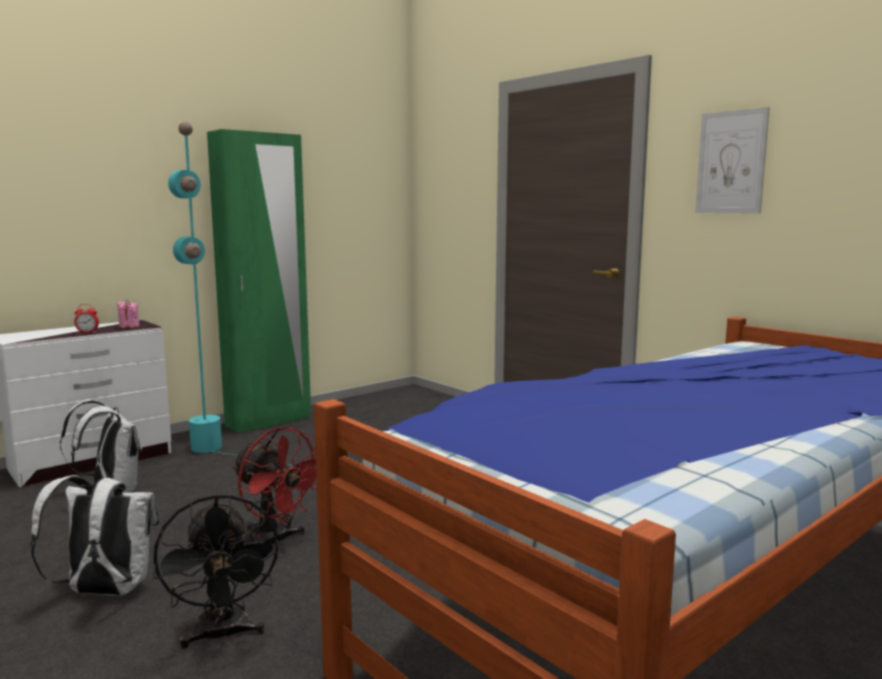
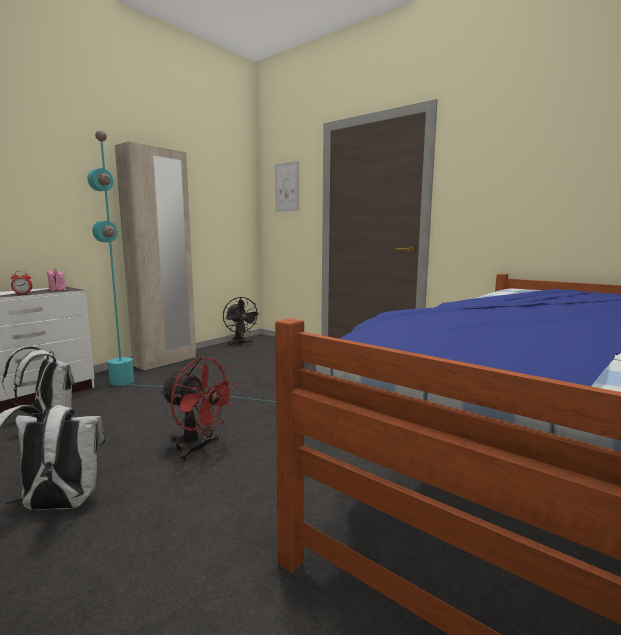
camera: 10 degrees left, 0 degrees up
(223, 635) = (176, 536): black fan -> black fan (240, 343)
(269, 421) = (165, 361): green wardrobe -> beige wardrobe
(731, 162) = (496, 169): picture -> picture (287, 187)

